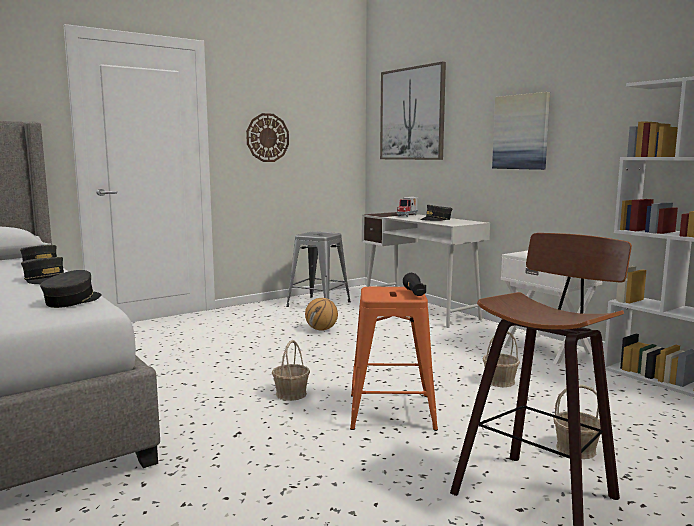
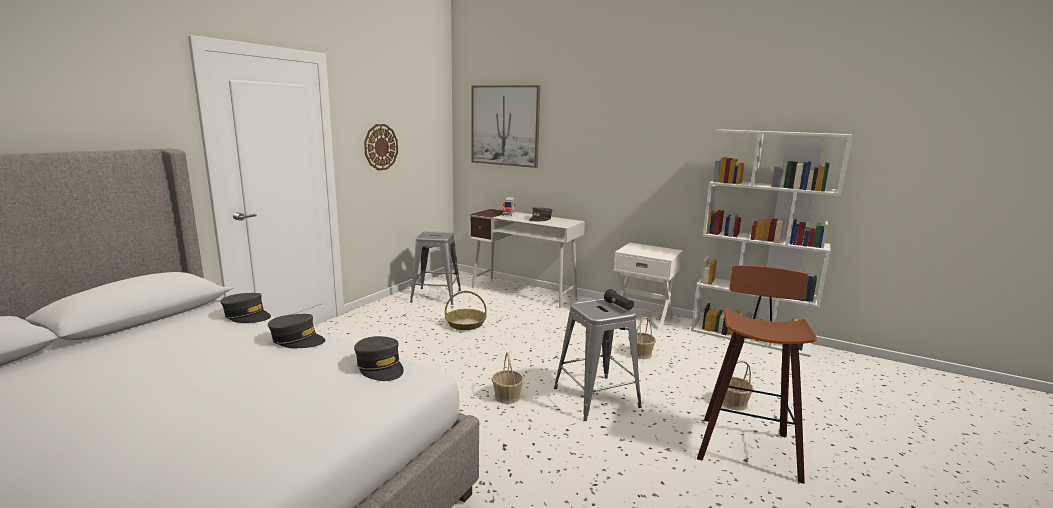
camera: 25 degrees left, 5 degrees up
(72, 301) = (380, 367): grey cap -> grey cap turned 150 degrees clockwise
(321, 329) = (466, 324): basketball -> basket
(392, 412) = (596, 397): orange stool -> grey stool
(521, 132) = (613, 151): picture -> none

